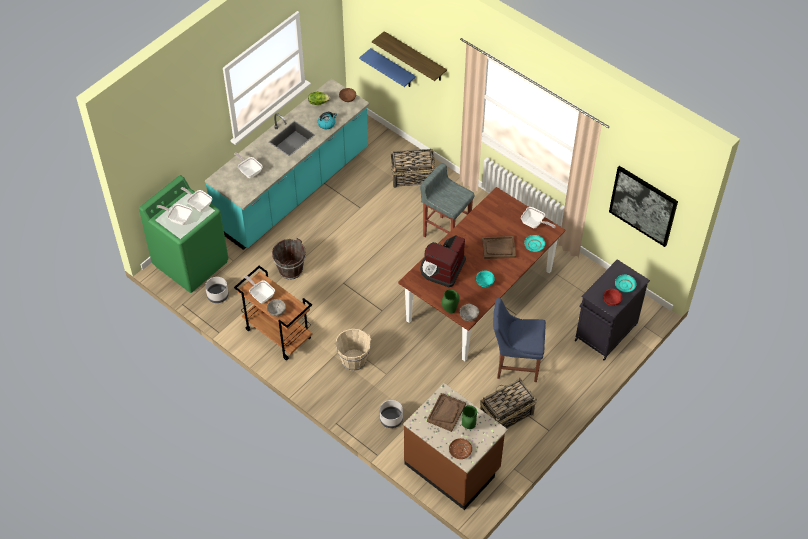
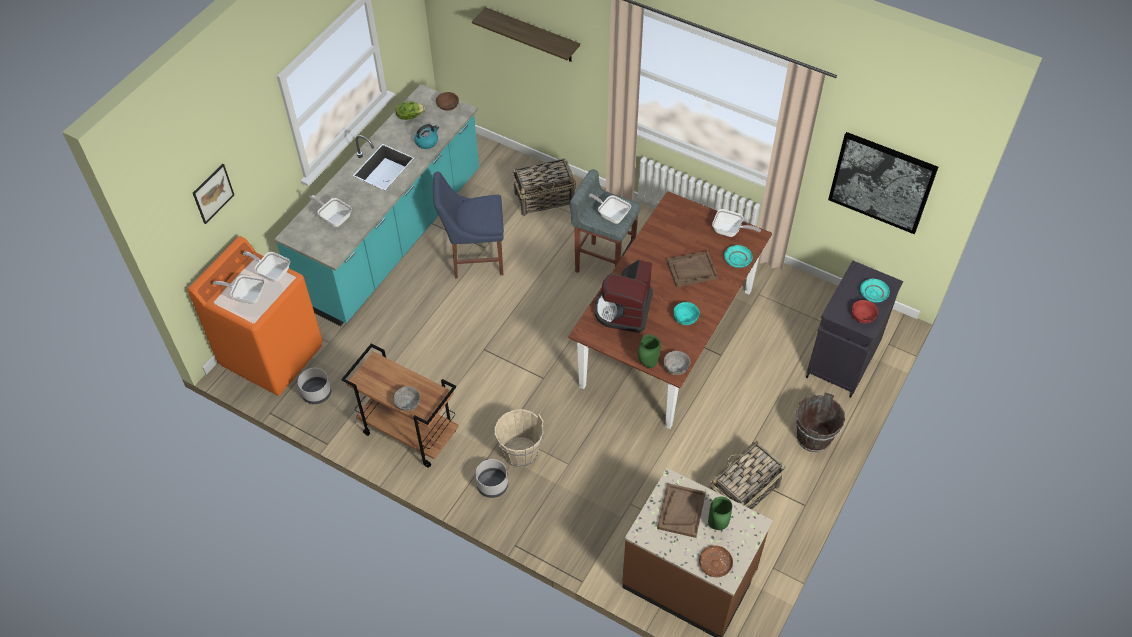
camera: 10 degrees left, 0 degrees up
(166, 144) = (213, 193): none -> picture
(191, 263) = (272, 354): green washing machine -> orange washing machine
(261, 295) = (381, 384): frying pan -> frying pan (611, 215)
(290, 270) = (409, 343): brown bucket -> brown bucket (813, 437)
(391, 419) = (589, 527): grey planter -> grey planter (492, 485)
(393, 69) = (501, 59): blue shelf -> none
(515, 364) = (736, 421): blue chair -> blue chair (474, 259)

